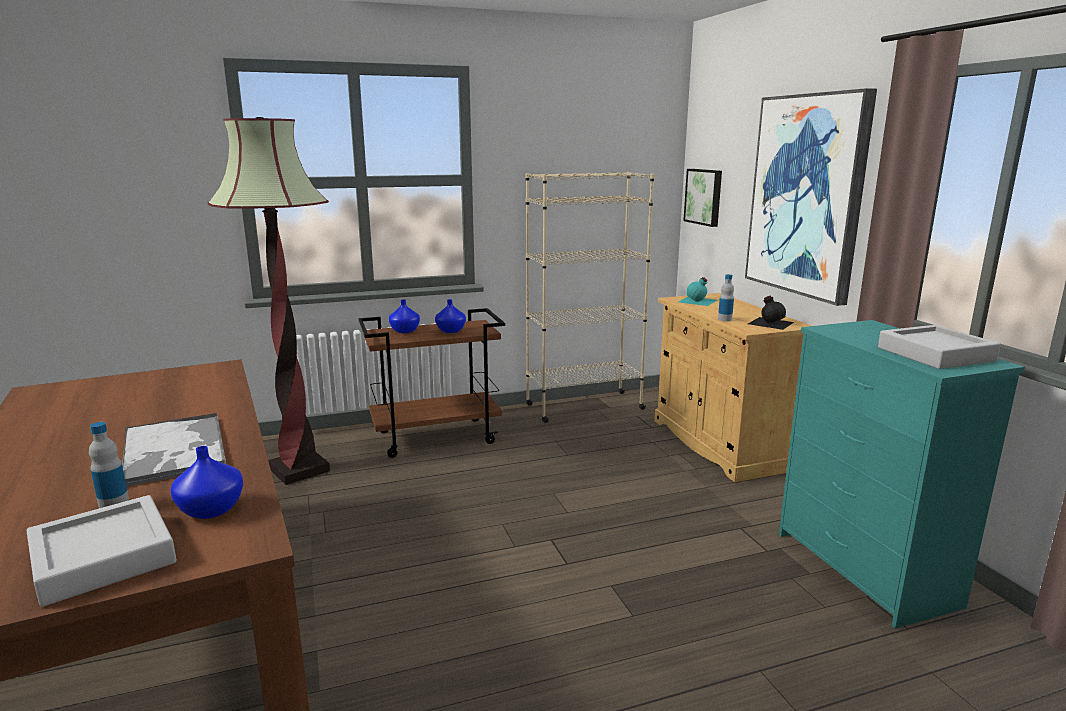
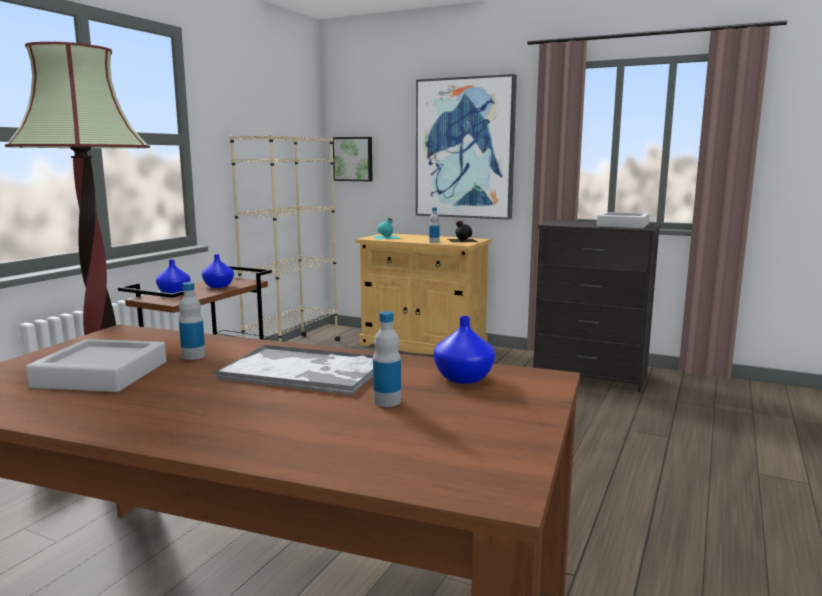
camera: 45 degrees left, 5 degrees down
(103, 557) = (490, 415): grey tray -> grey tray (101, 374)
(180, 406) = (193, 356): none -> bottle
(864, 569) = (591, 375): turquoise dresser -> black dresser

